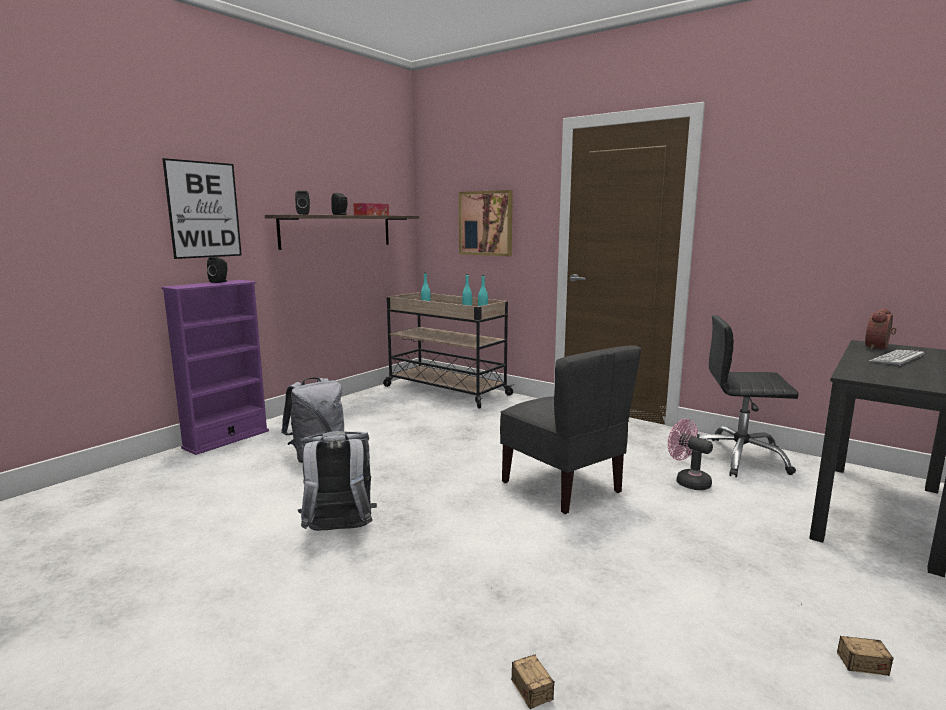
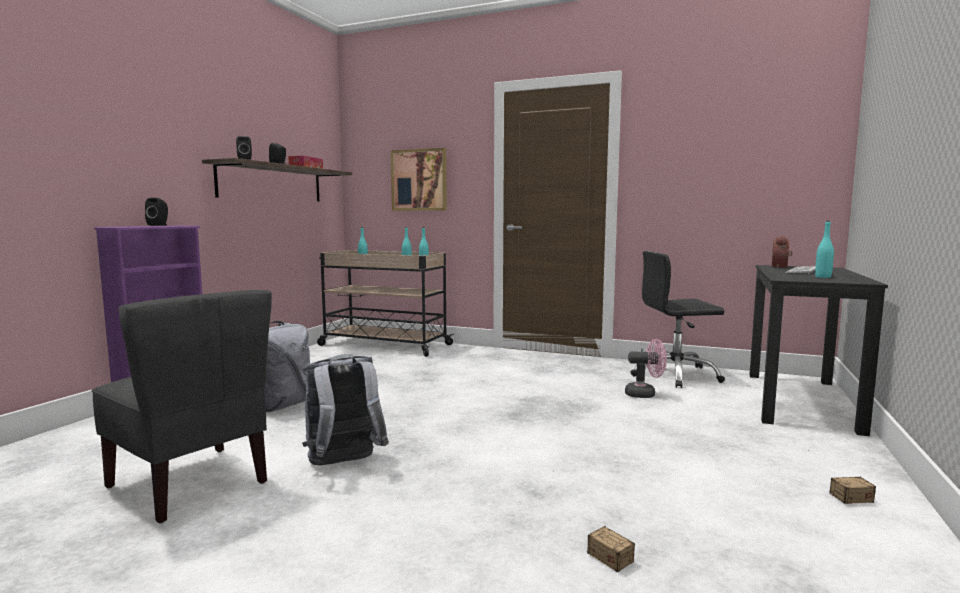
camera: 15 degrees left, 5 degrees down
(204, 210) = (140, 148): picture -> none
(562, 487) = (542, 408): grey chair -> grey chair (190, 484)
(688, 481) = (645, 394): pink fan -> pink fan turned 150 degrees clockwise
(910, 374) = (823, 277): none -> turquoise bottle

